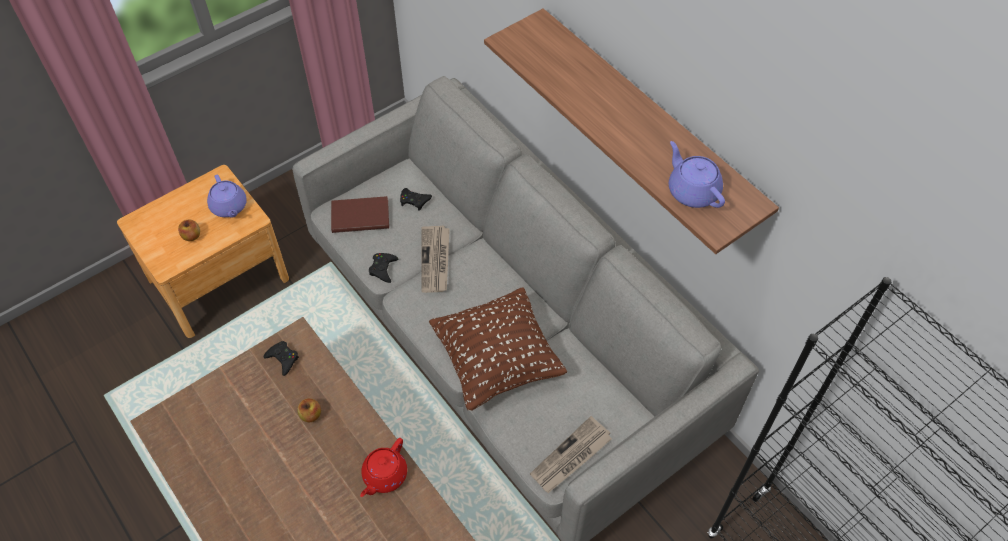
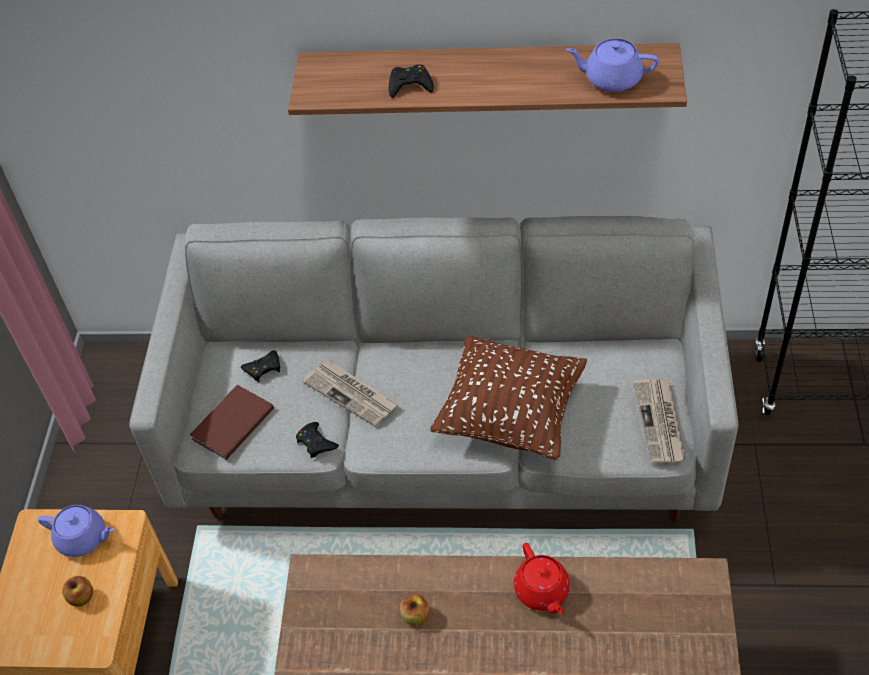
camera: 45 degrees left, 5 degrees down
(283, 359) = (324, 602): black game controller -> black game controller (410, 85)

